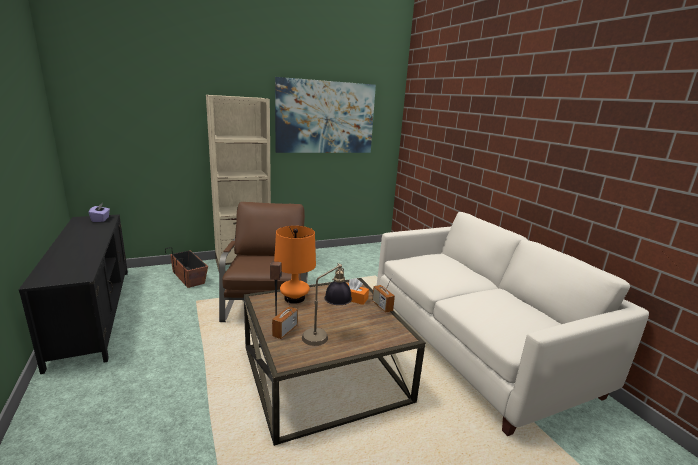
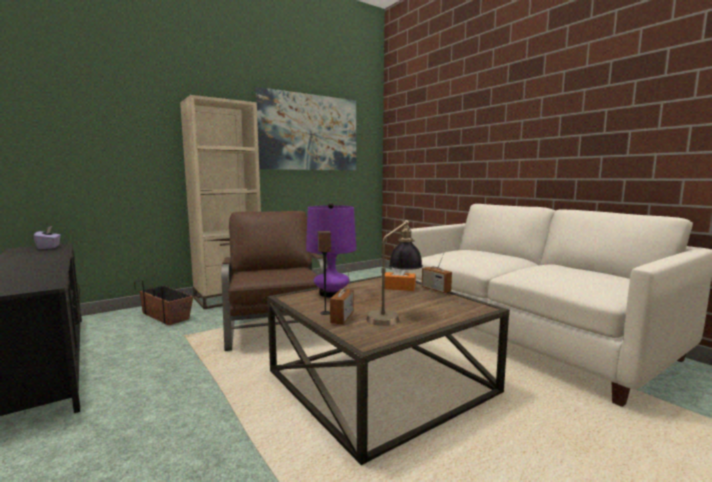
camera: 10 degrees left, 10 degrees down
(294, 298) = (331, 293): orange table lamp -> purple table lamp

